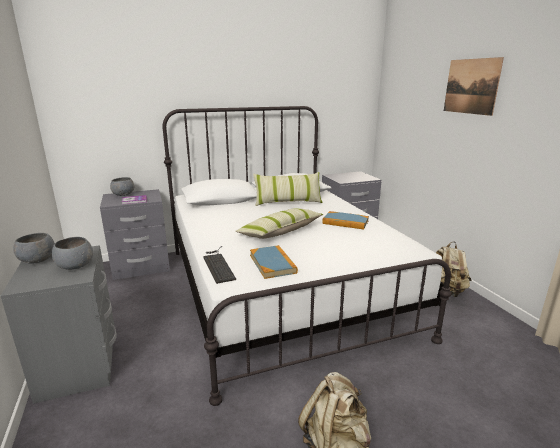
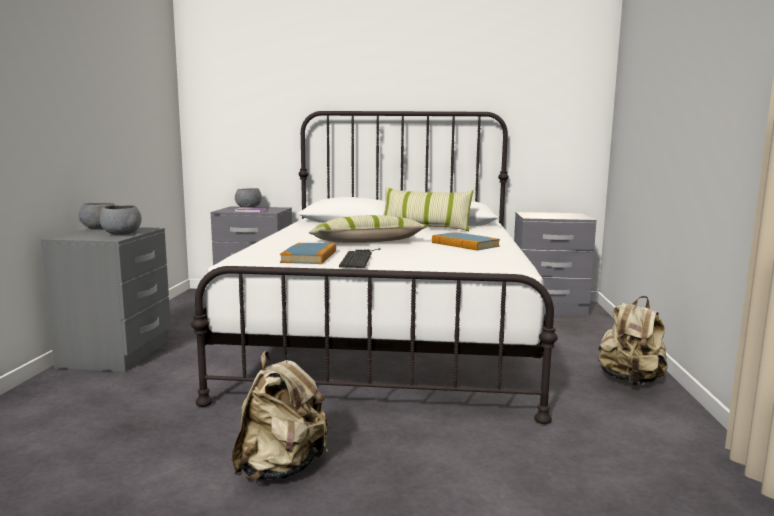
camera: 25 degrees right, 10 degrees down
(218, 264) = (253, 251): keyboard -> keyboard (358, 258)
(471, 86) = (686, 58): picture -> none

